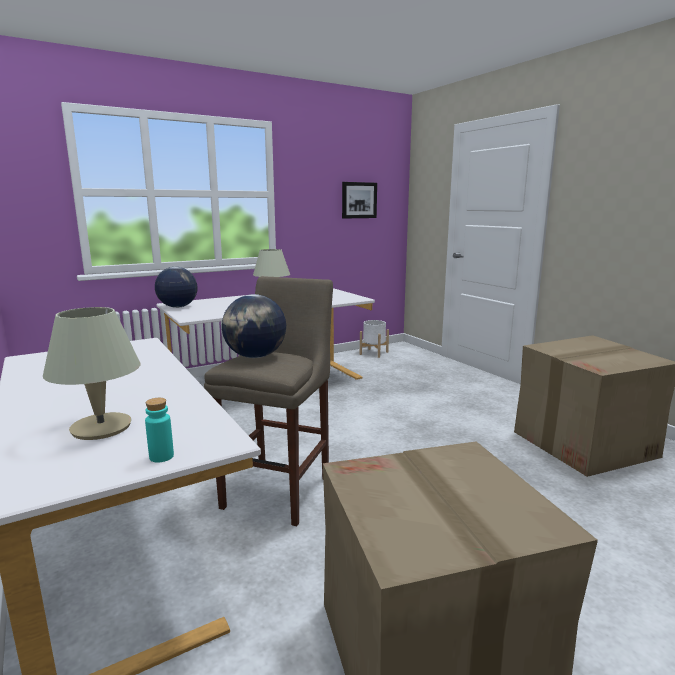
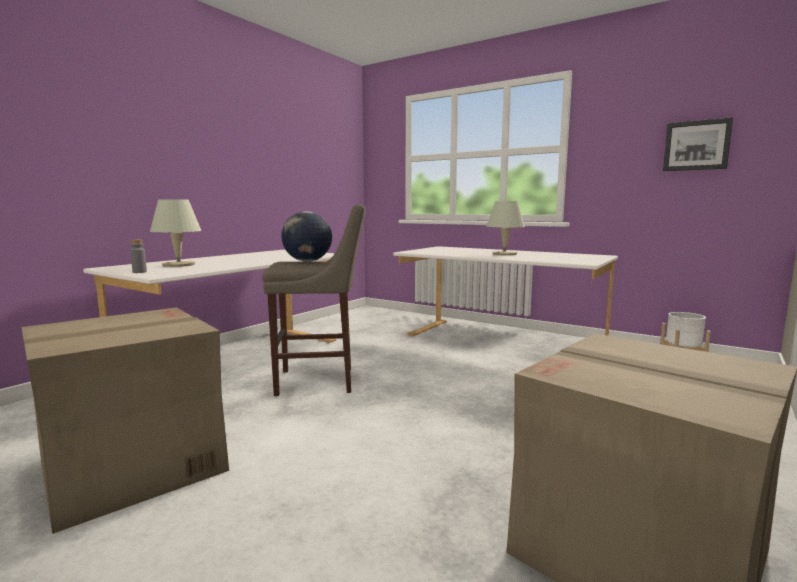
camera: 65 degrees right, 5 degrees down
(161, 456) = (139, 272): turquoise bottle -> grey bottle
(178, 307) = (435, 248): globe -> none

